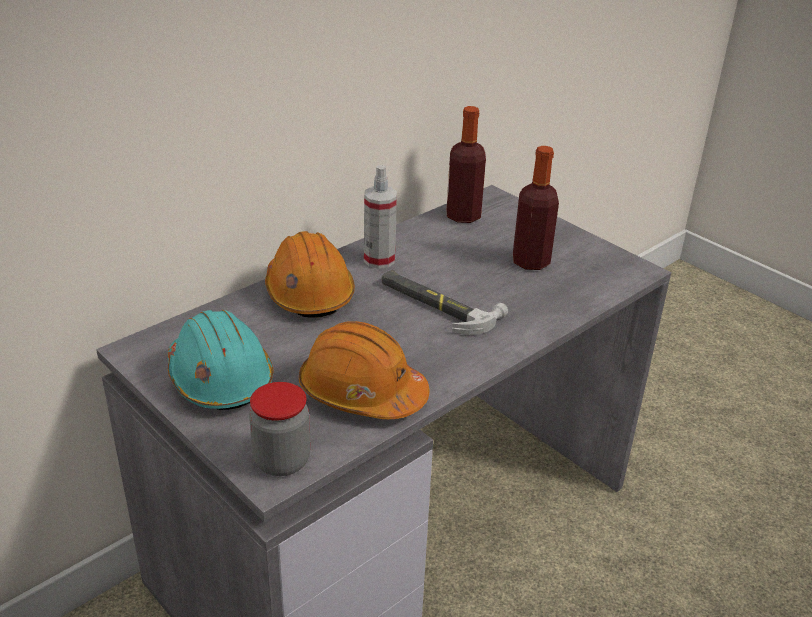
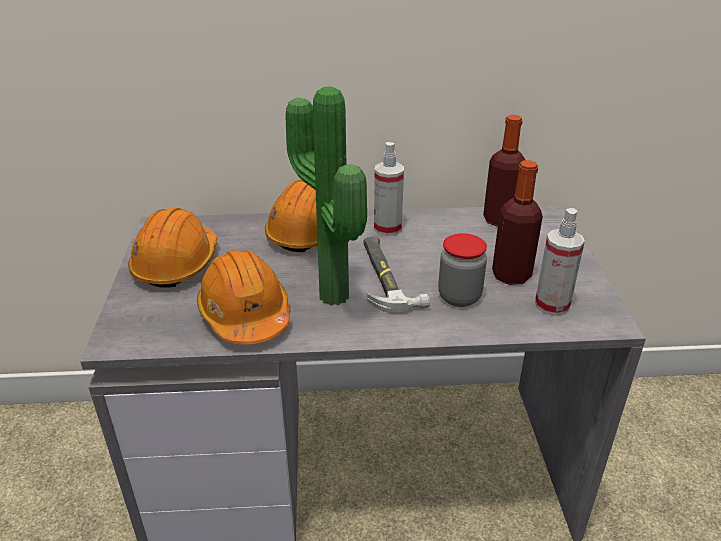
camera: 40 degrees right, 0 degrees up
(220, 378) = (176, 264): turquoise hard hat -> orange hard hat
(282, 461) = (135, 334): jar -> jar (459, 297)
(414, 344) = (329, 298): none -> potted plant
(587, 274) = (552, 305): none -> spray bottle

